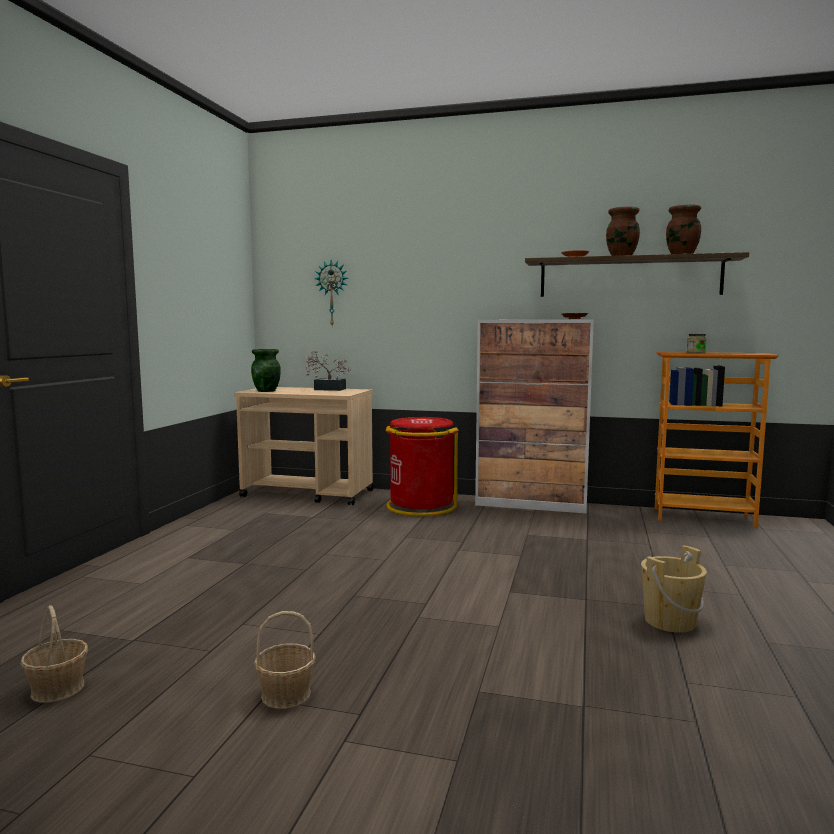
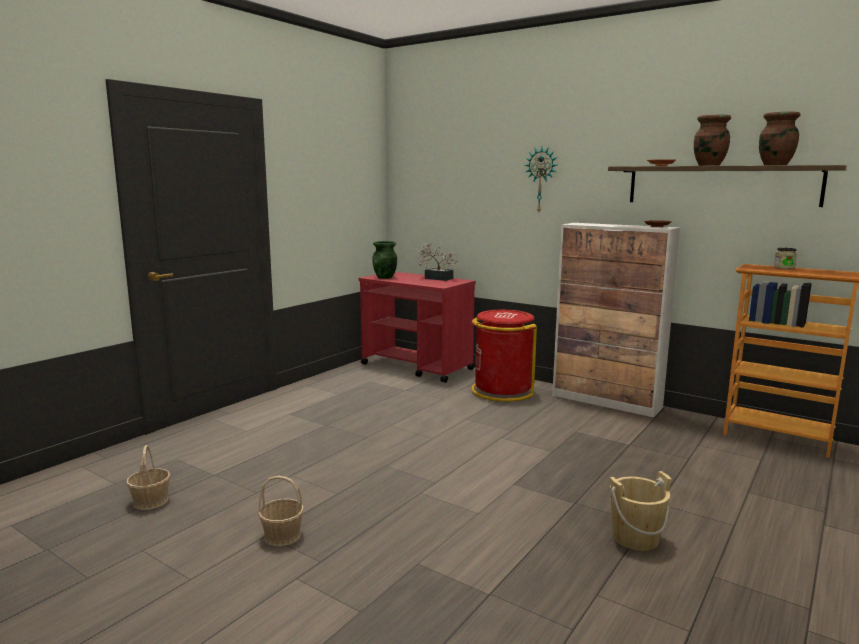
camera: 20 degrees right, 5 degrees up
(308, 493) = (417, 367): beige cart -> red cart
(332, 293) = (447, 192): wall clock -> wall clock (541, 180)

